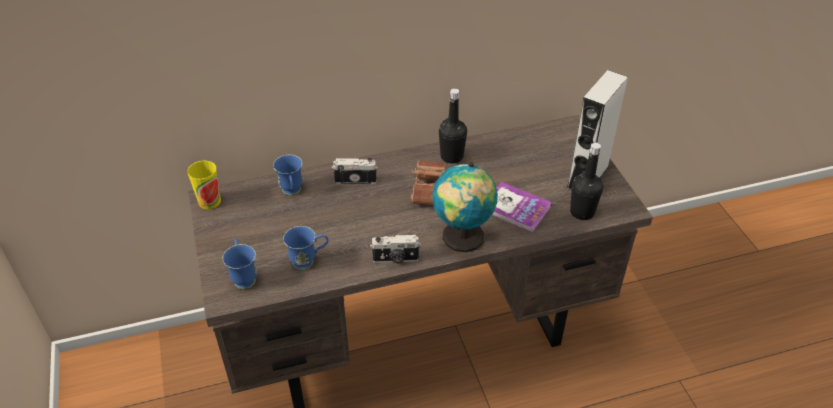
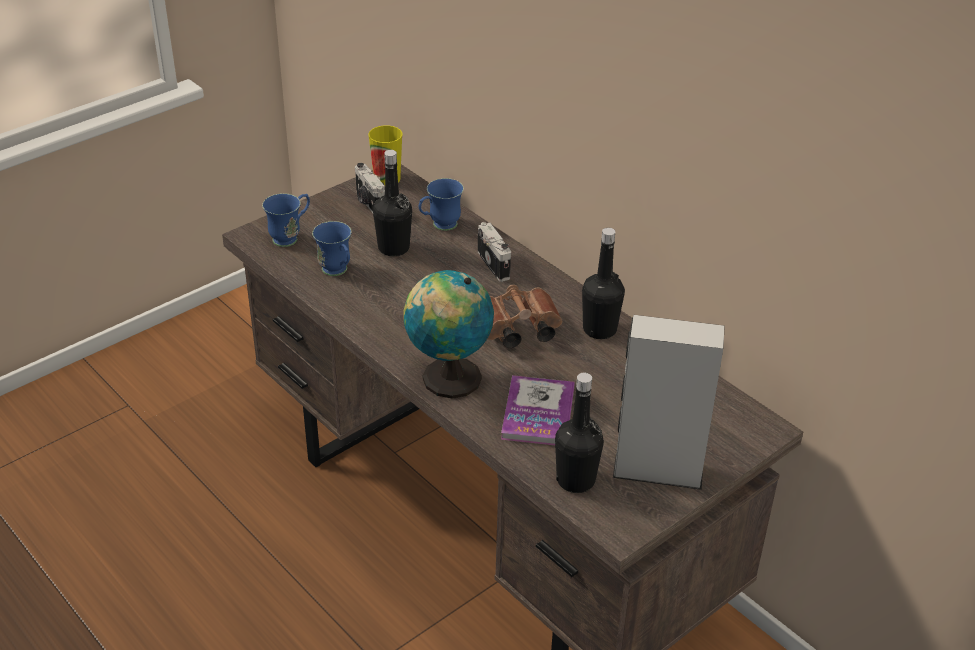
camera: 65 degrees right, 5 degrees down
(300, 223) = (393, 248): none -> black bottle
(396, 259) = (379, 334): camera -> camera (369, 203)

